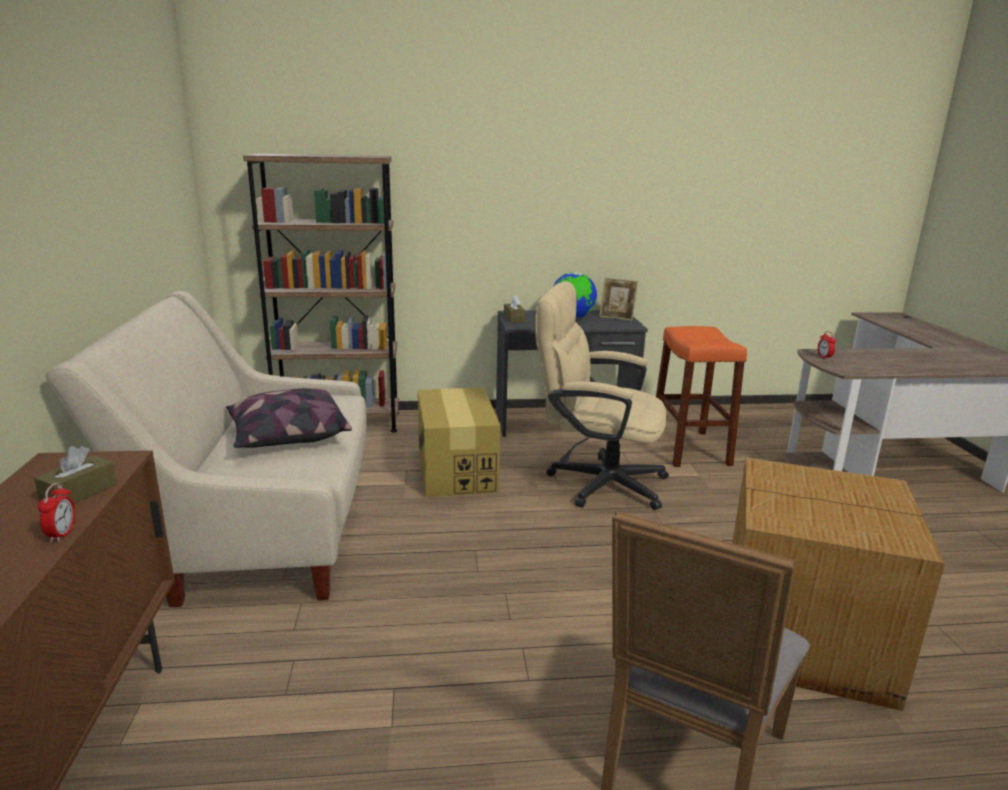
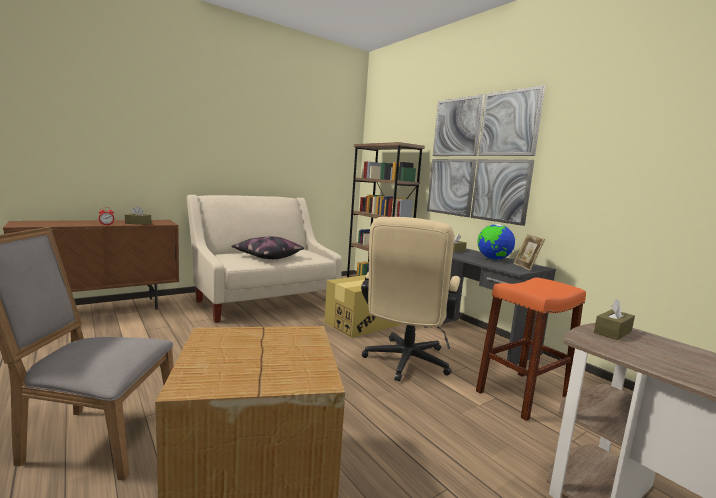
camera: 60 degrees right, 10 degrees down
(499, 177) = (478, 157): none -> picture
(596, 482) = (404, 363): beige office chair -> beige office chair turned 150 degrees counterclockwise
(824, 357) = (612, 332): alarm clock -> brown tissue box

